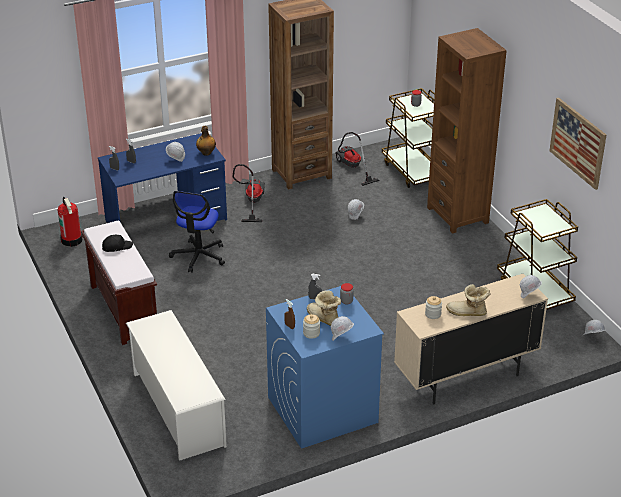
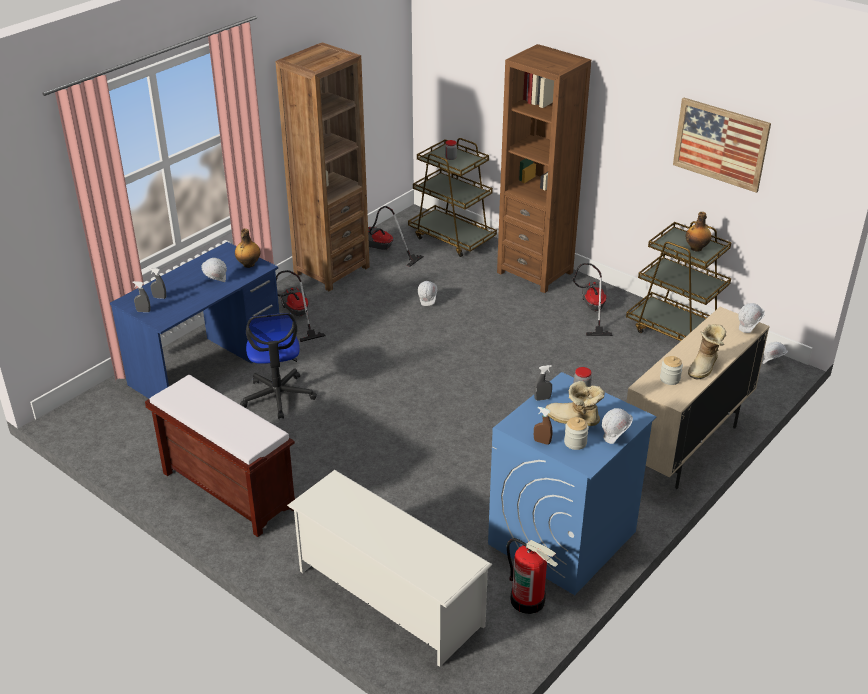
camera: 25 degrees left, 0 degrees up
(72, 240) = (98, 422): fire extinguisher -> fire extinguisher (528, 600)
(116, 246) = (211, 408): black cap -> none
(467, 313) = (705, 367): boot -> boot turned 45 degrees counterclockwise
(479, 257) = (592, 310): none -> vacuum cleaner
(548, 224) = (696, 248): none -> bottle

